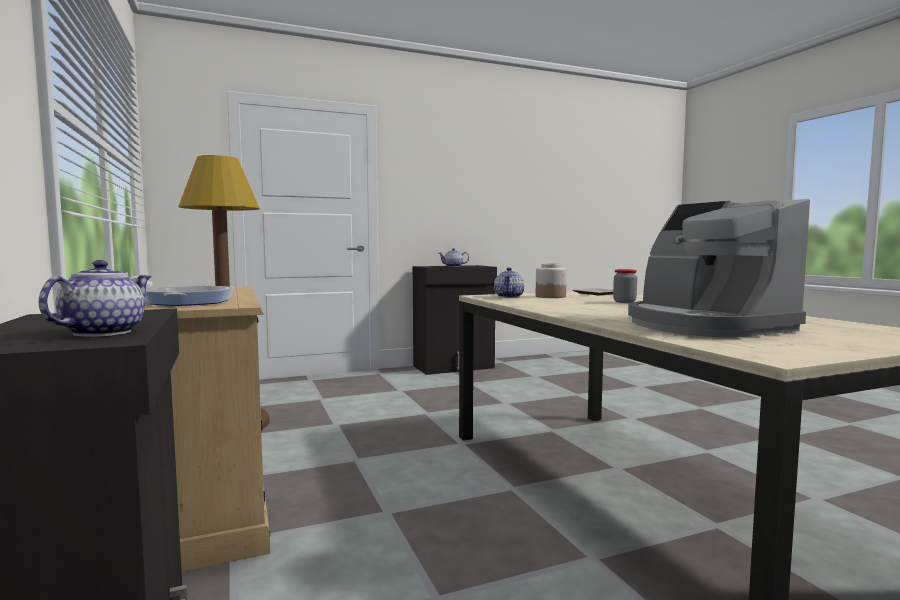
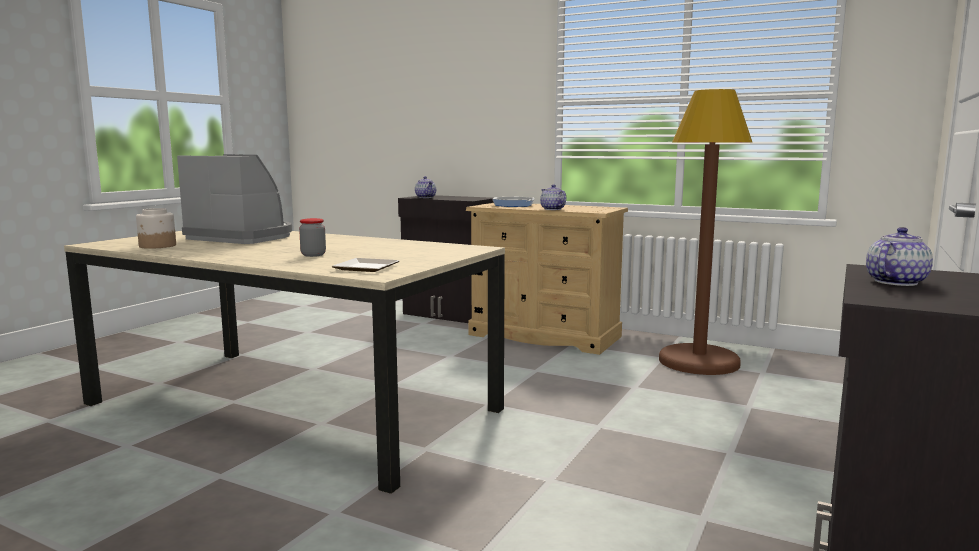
camera: 140 degrees right, 5 degrees up
(509, 297) = (446, 250): teapot -> teapot (552, 209)
(550, 296) = (406, 255): jar -> jar (157, 246)

